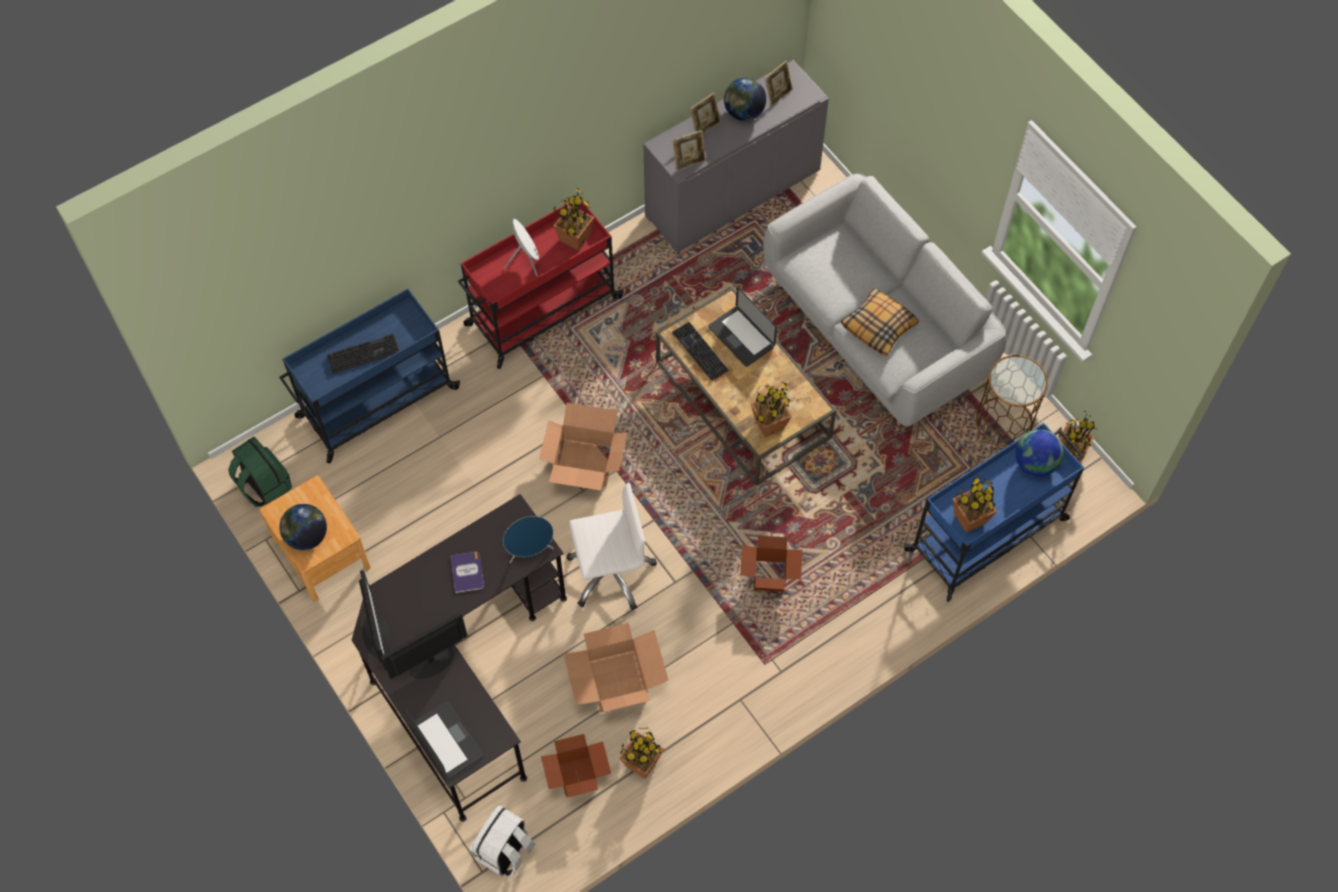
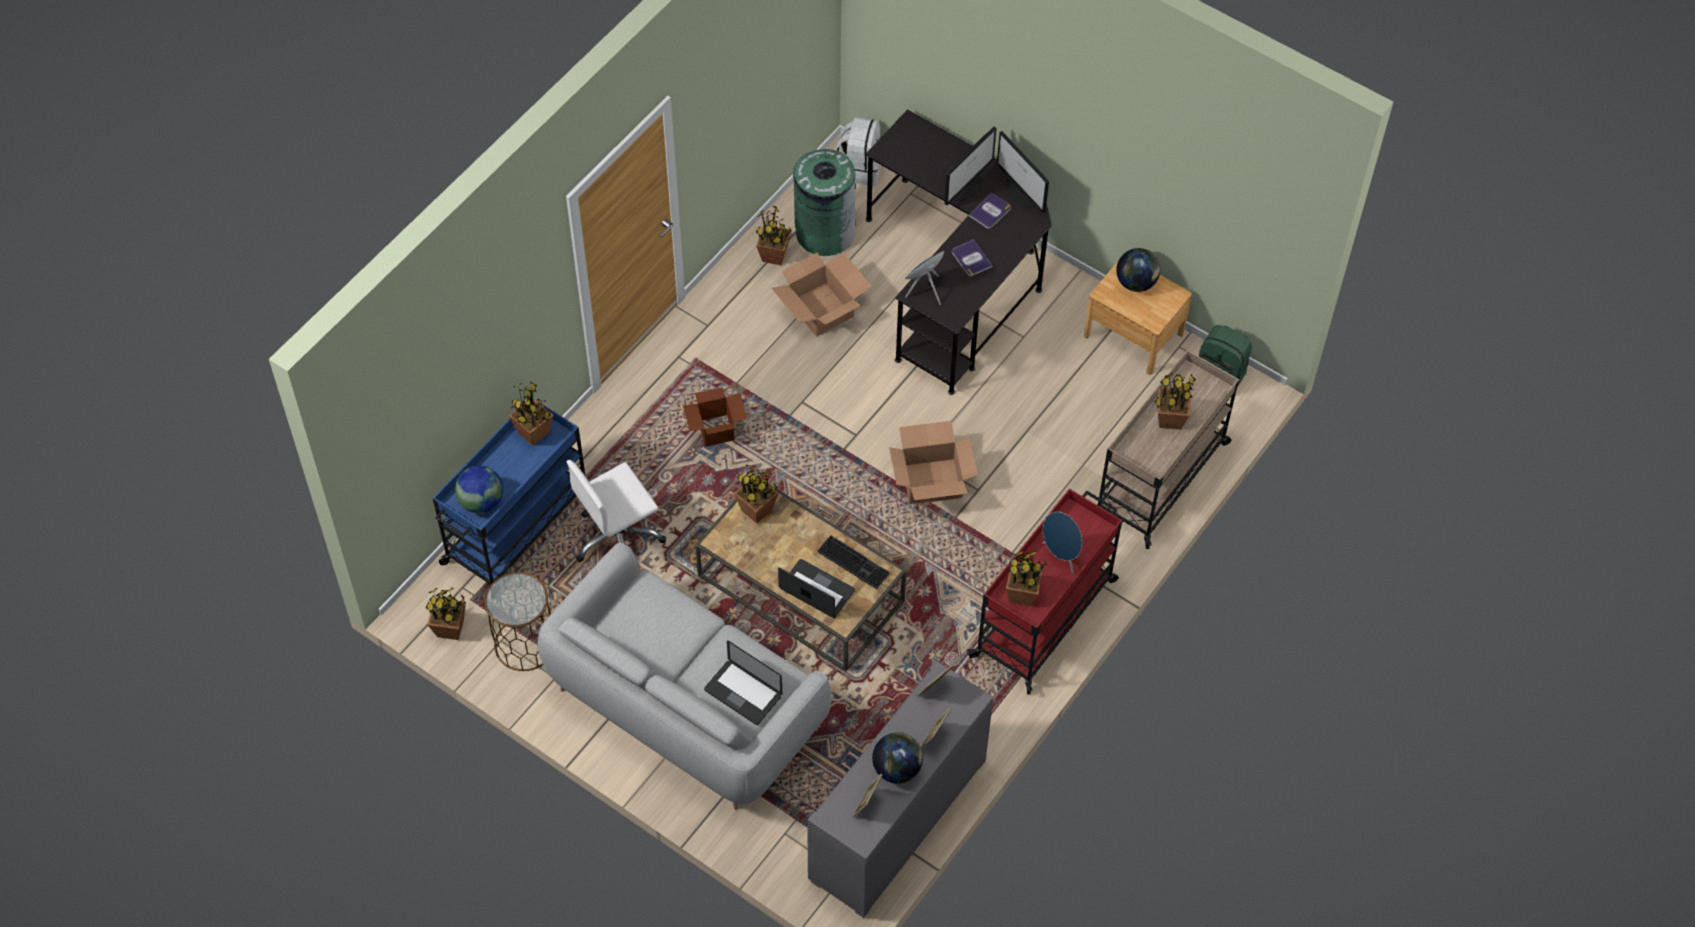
camera: 160 degrees right, 5 degrees down
(364, 353) = (1169, 419): keyboard -> potted plant
(376, 403) = (1161, 477): blue cart -> beige cart
(421, 622) = (990, 212): none -> book
(447, 740) = (924, 138): laptop -> laptop (743, 693)
(526, 261) = (1061, 555): white speaker -> blue speaker
(577, 776) = (824, 232): cardboard box -> green trash can
(610, 572) = (864, 393): white office chair -> white office chair (618, 539)
(879, 326) = (676, 629): pillow -> none

